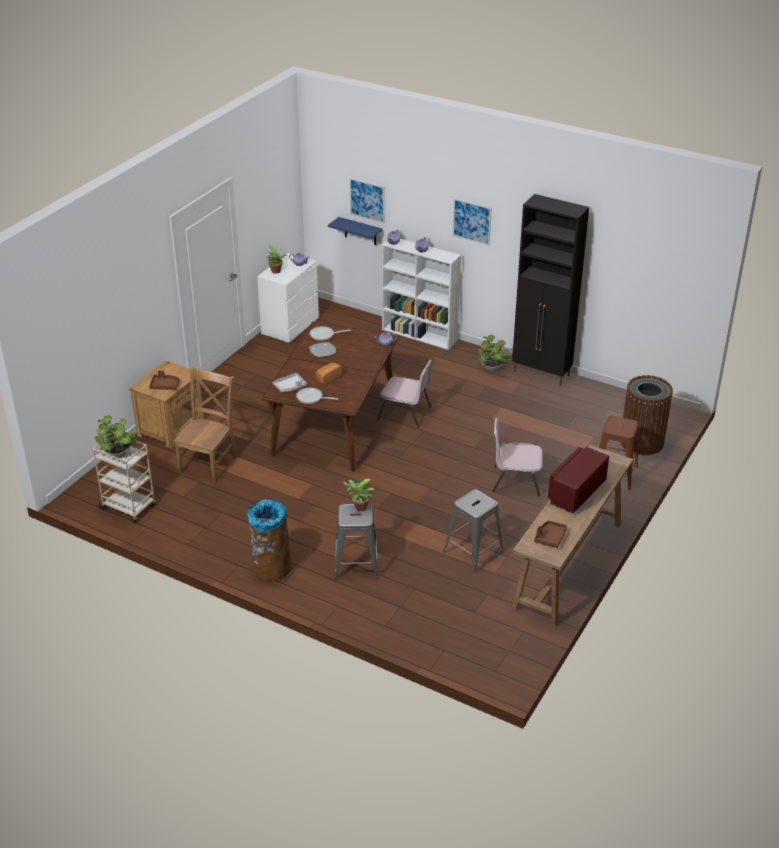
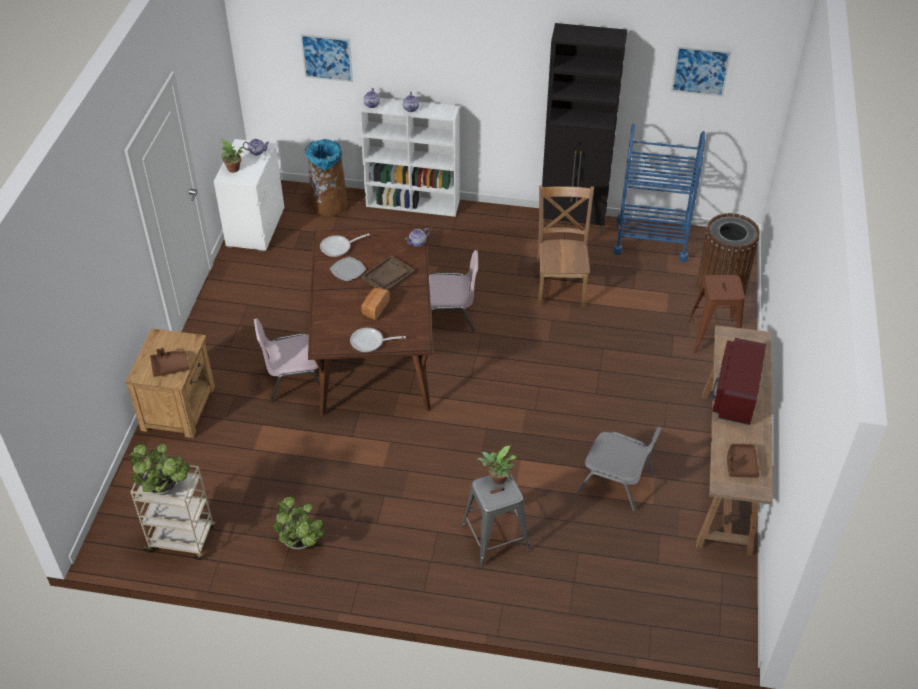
camera: 20 degrees left, 10 degrees up
(209, 463) = (251, 446): brown chair -> brown chair (561, 286)
(271, 568) = (399, 574): brown trash can -> brown trash can (329, 205)
(290, 387) = (335, 332): grey tray -> none
(350, 360) = (388, 276): none -> brown tray
(360, 231) = (320, 95): blue shelf -> none
(472, 221) = (471, 65): picture -> picture (700, 71)
(473, 552) = (616, 482): grey stool -> grey chair
(492, 369) = (516, 231): potted plant -> potted plant (301, 543)
(515, 480) = (615, 373): pink chair -> pink chair (294, 379)
(601, 397) = (651, 240): none -> blue cart

